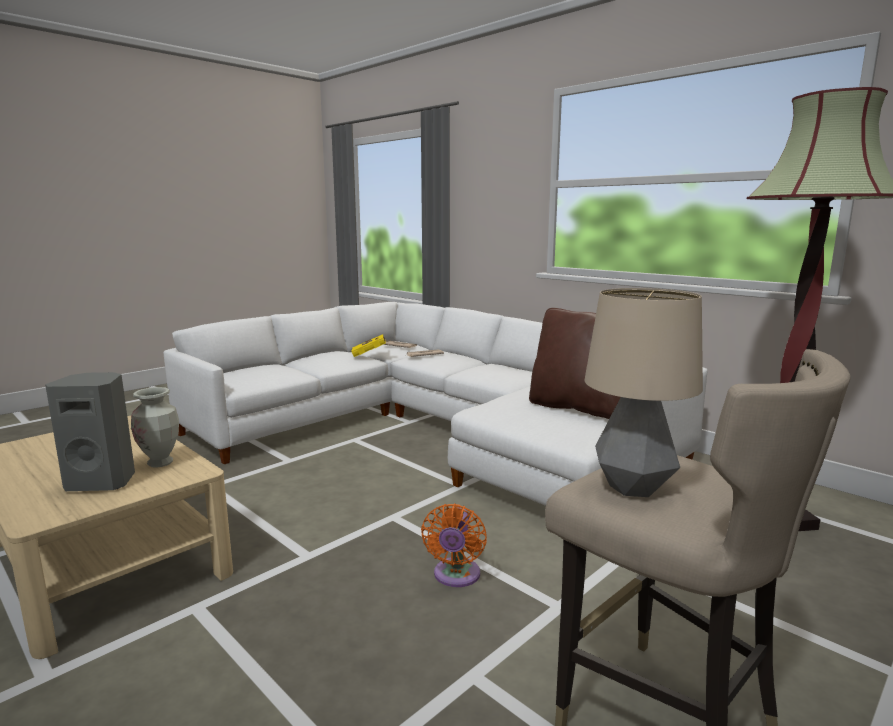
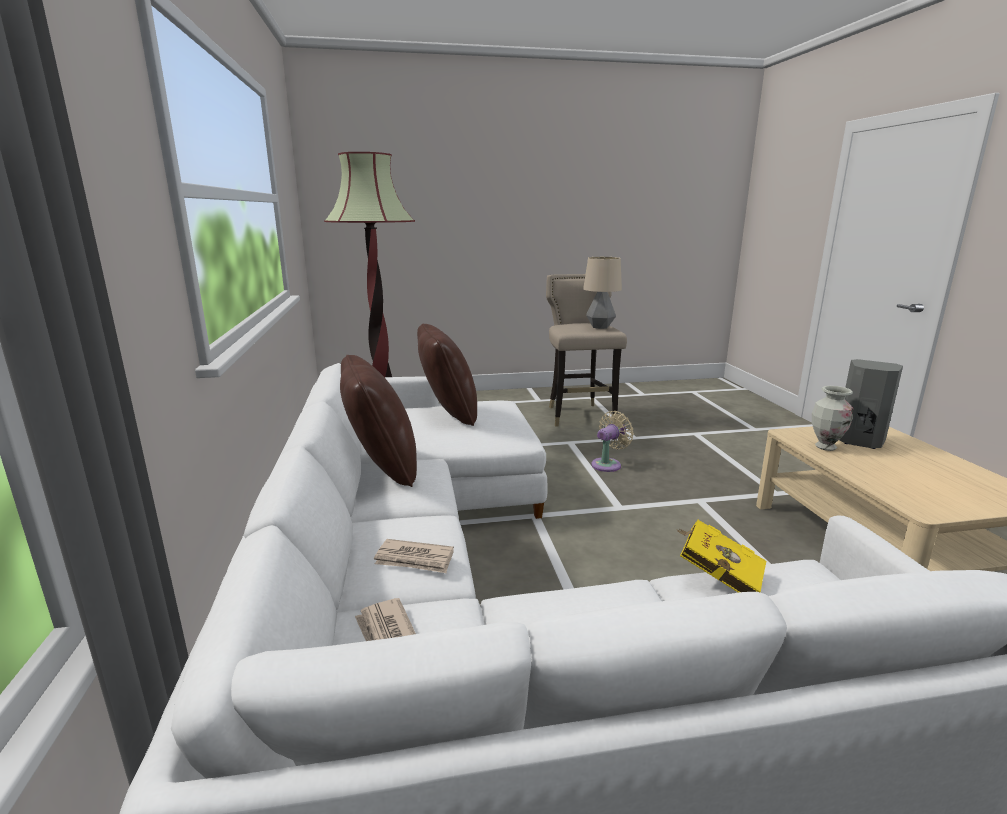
camera: 145 degrees left, 5 degrees up
(371, 355) = (507, 602): yellow book -> yellow book (717, 575)
(456, 576) = (608, 464): orange fan -> beige fan
(520, 372) = (381, 468): none -> brown pillow

